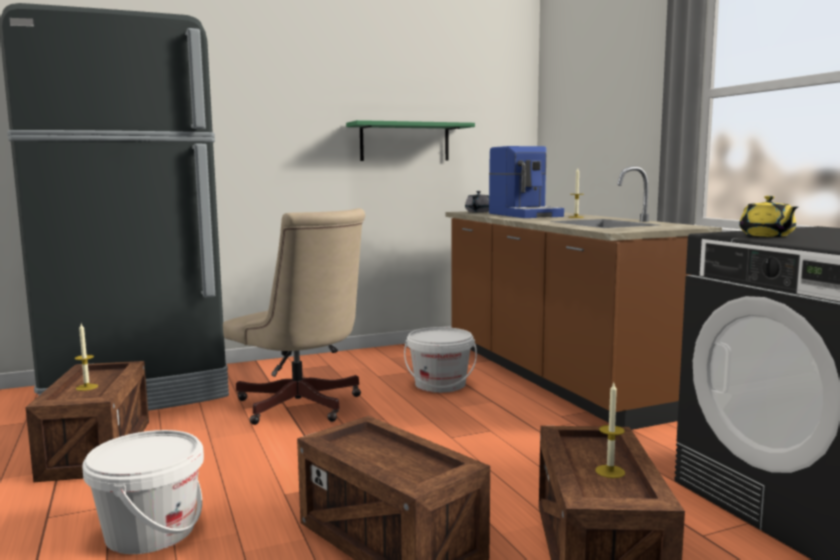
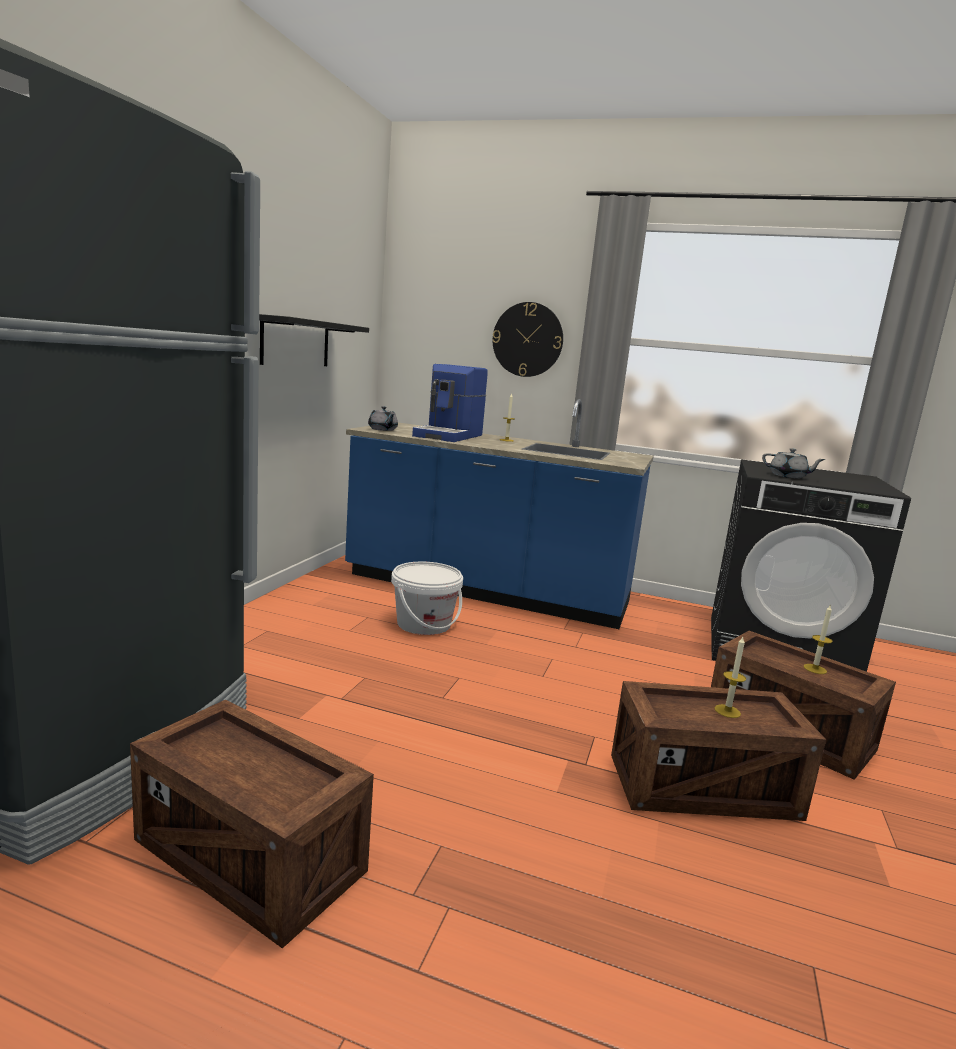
camera: 50 degrees left, 5 degrees up
(87, 387) = (259, 769): candle -> candle (727, 711)
(150, 531) = (553, 901): white bucket -> none
(302, 407) = (359, 693): beige office chair -> none
(405, 142) = (295, 342): green shelf -> black shelf
(525, 215) = (450, 436): coffee machine -> coffee machine turned 90 degrees clockwise
(556, 376) = (487, 590): brown counter -> blue counter
(632, 111) = (527, 339): none -> wall clock
(767, 235) = (788, 476): yellow teapot -> grey teapot

